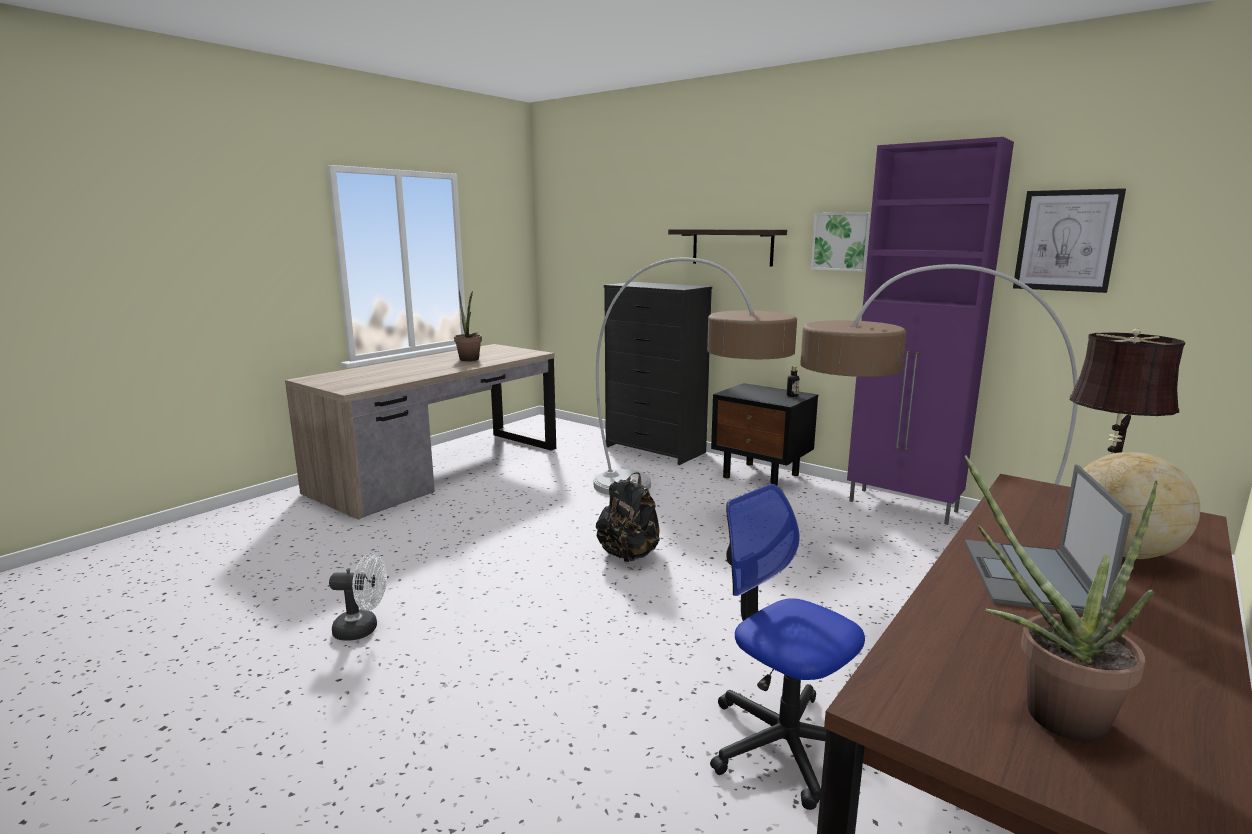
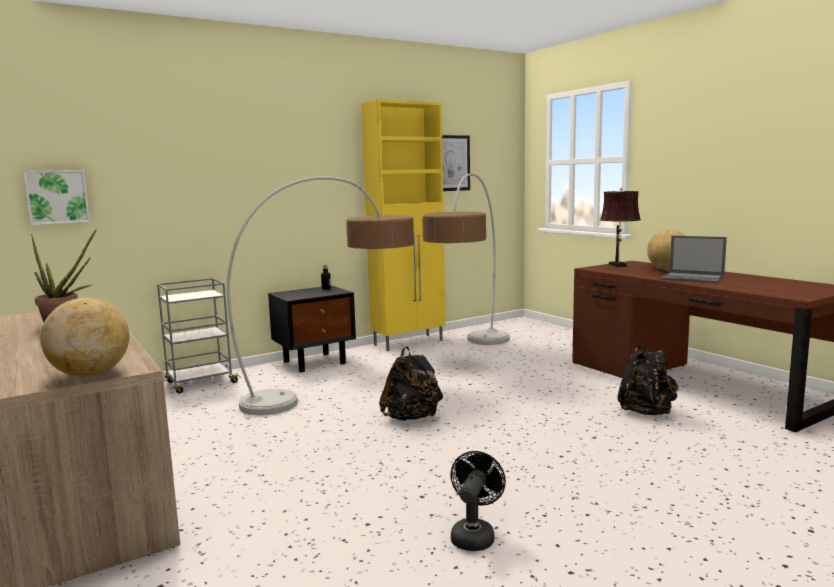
camera: 70 degrees left, 5 degrees down
(338, 386) = (91, 374): none -> globe
(363, 629) = (474, 535): white fan -> black fan
(656, 450) = (200, 383): black dresser -> grey cart
(732, 247) = (241, 175): shelf -> none
(783, 743) = (646, 411): office chair -> black backpack
(841, 241) = (332, 167): picture -> picture (57, 197)
(904, 507) = (409, 342): purple cabinet -> yellow cabinet
(1047, 713) = (792, 288): potted plant -> none

